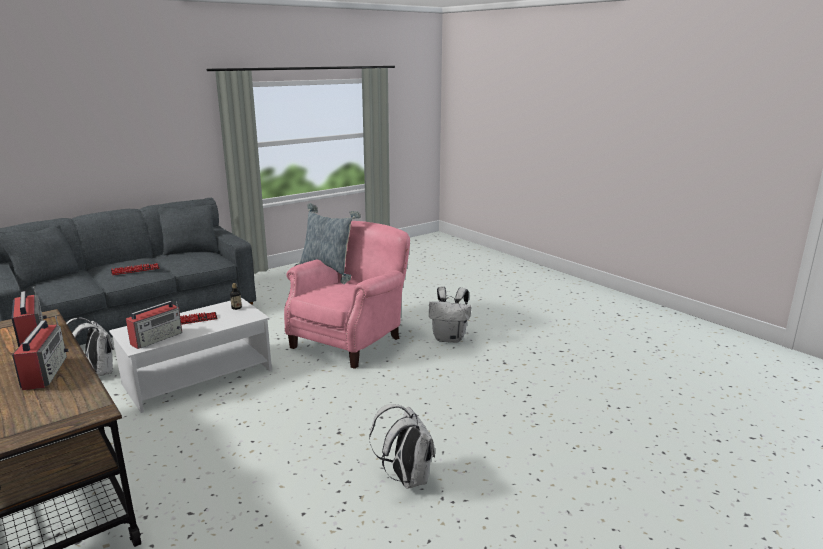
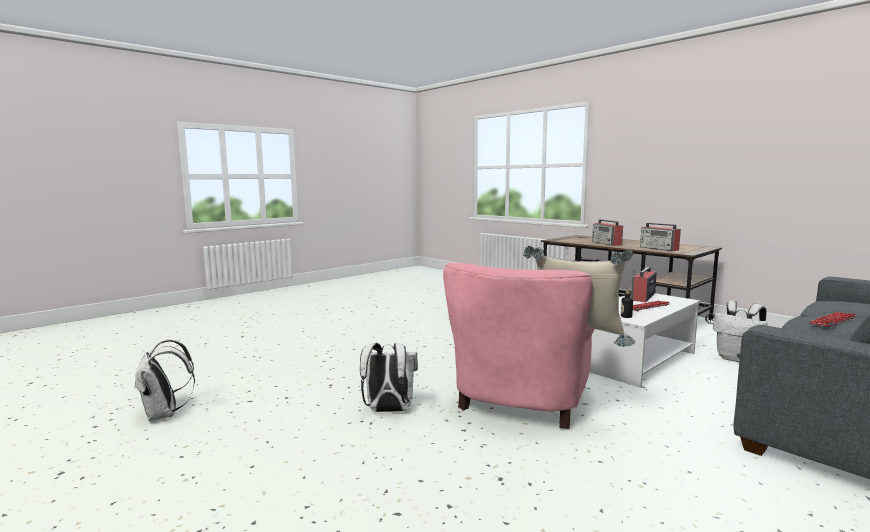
camera: 175 degrees right, 10 degrees down
(406, 478) = (425, 324): white backpack -> white backpack (164, 414)

